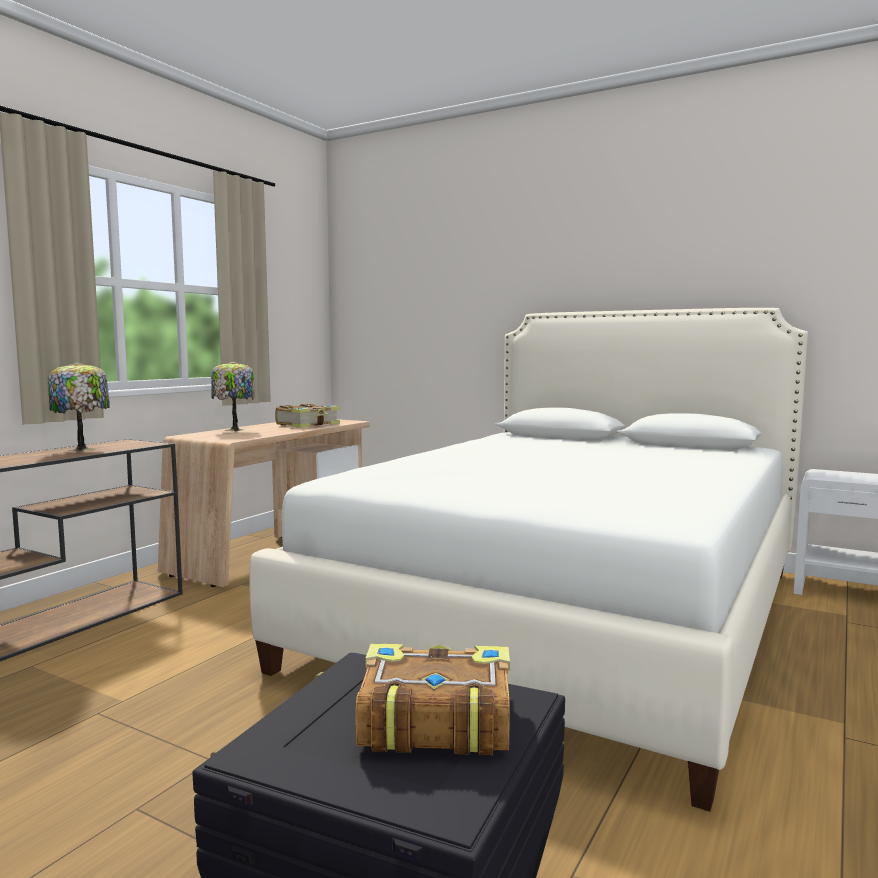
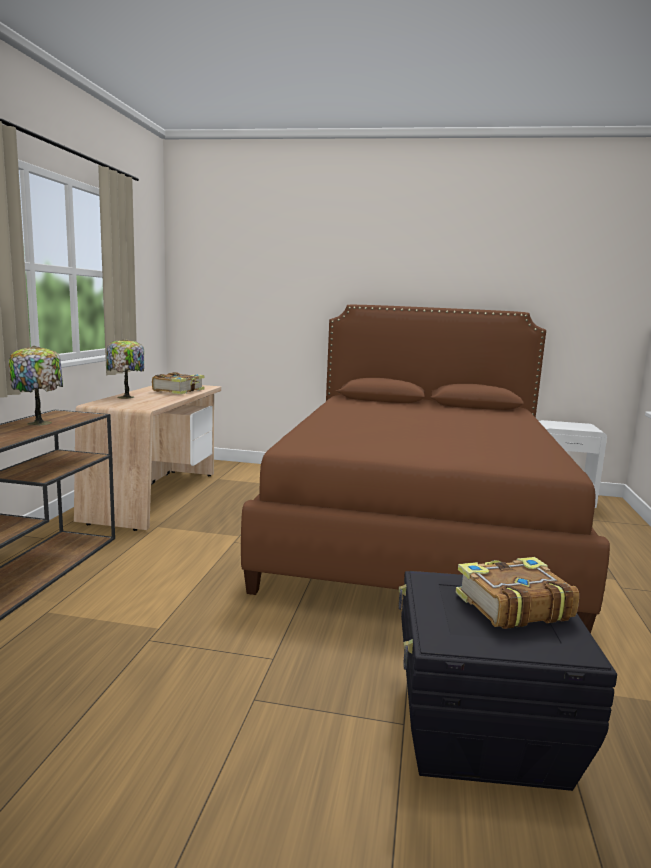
camera: 20 degrees left, 5 degrees up
(569, 615) = (417, 528): white bed -> brown bed

